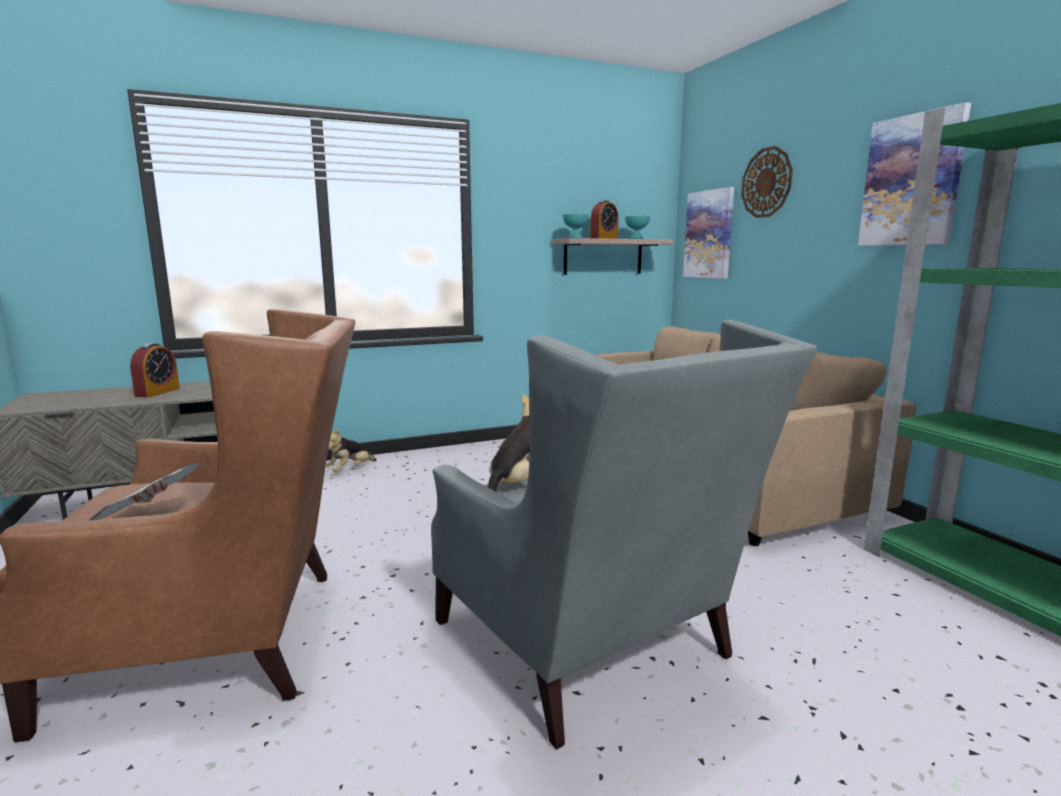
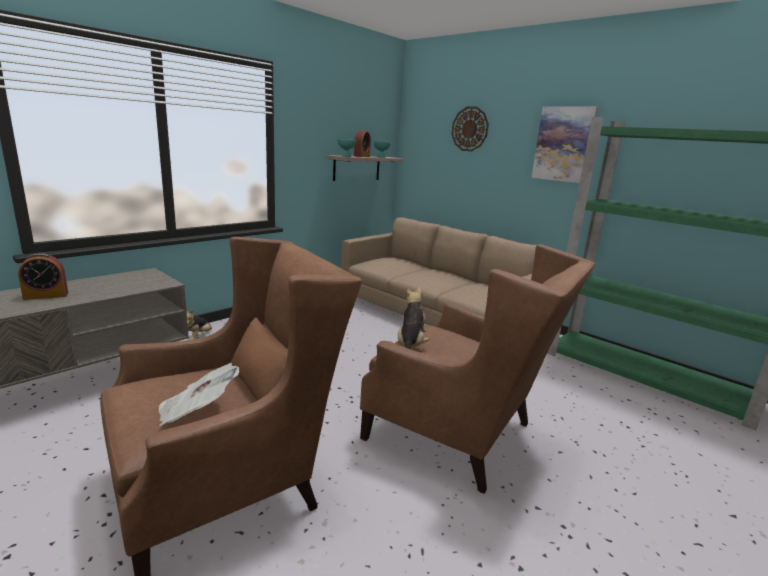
camera: 25 degrees left, 5 degrees up
(157, 392) = (46, 296): alarm clock -> alarm clock turned 75 degrees clockwise
(593, 648) = (460, 435): grey armchair -> brown armchair
(709, 234) = (425, 156): picture -> none

